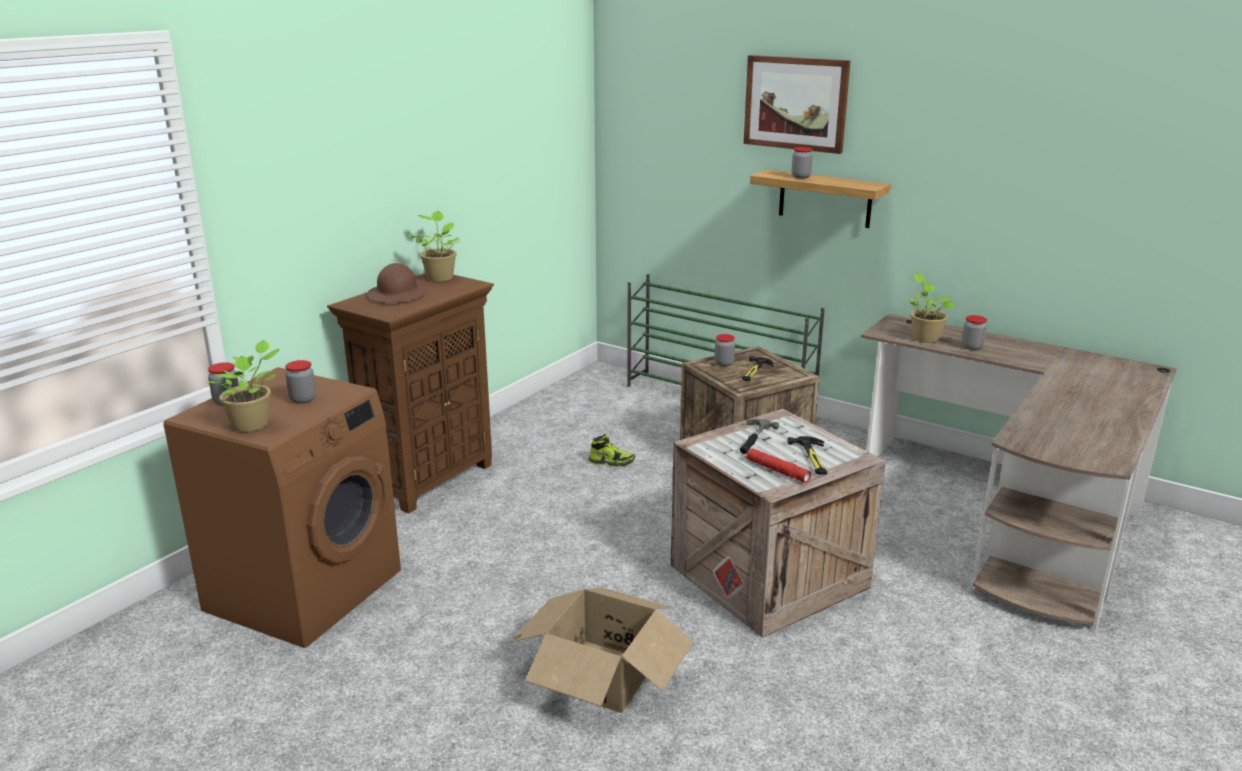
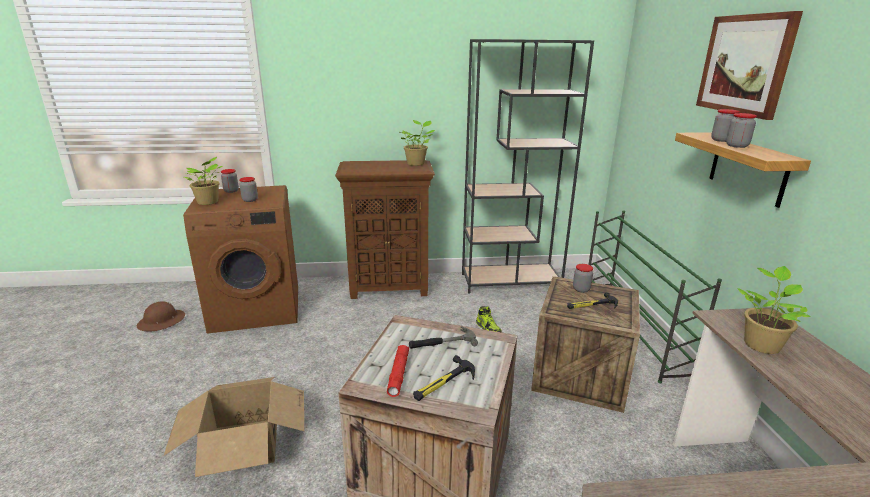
camera: 50 degrees right, 0 degrees up
(398, 294) = (374, 165): brown hard hat -> brown hard hat (162, 321)
(546, 409) = (511, 281): none -> bookcase
(972, 347) = (808, 380): jar -> jar (737, 146)

